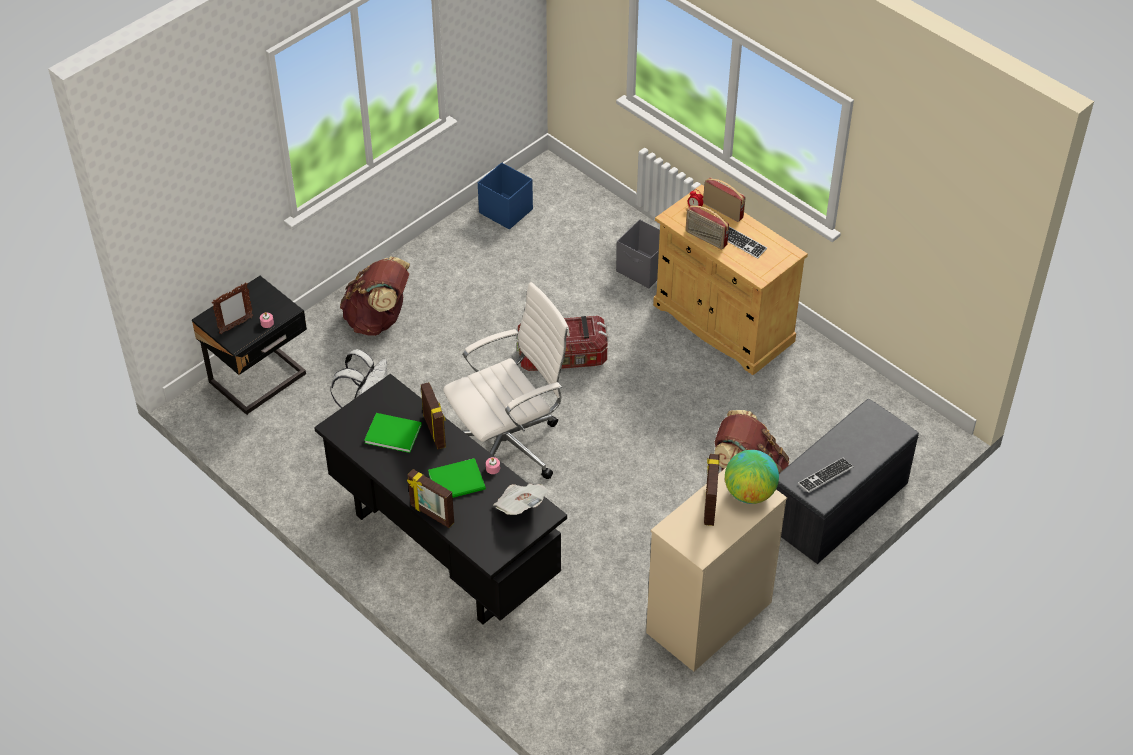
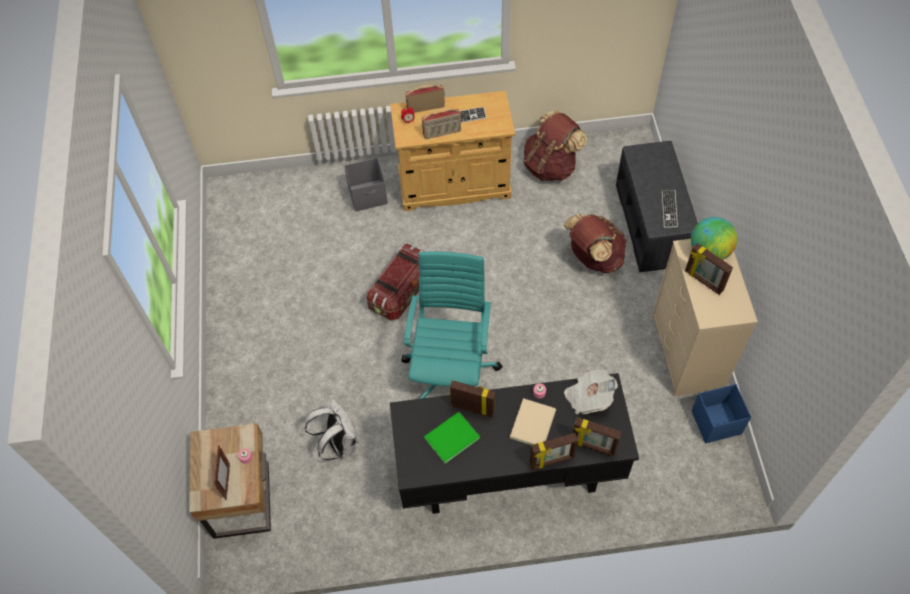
camera: 50 degrees left, 10 degrees up
(260, 380) = (244, 499): black nightstand -> beige nightstand
(378, 320) = (261, 381): brown backpack -> brown backpack (550, 166)
(458, 482) = (534, 423): green book -> beige book
(472, 536) = (593, 446): none -> picture frame
(505, 211) = (237, 238): blue storage box -> blue storage box (715, 422)
(508, 446) = (451, 374): white office chair -> turquoise office chair

